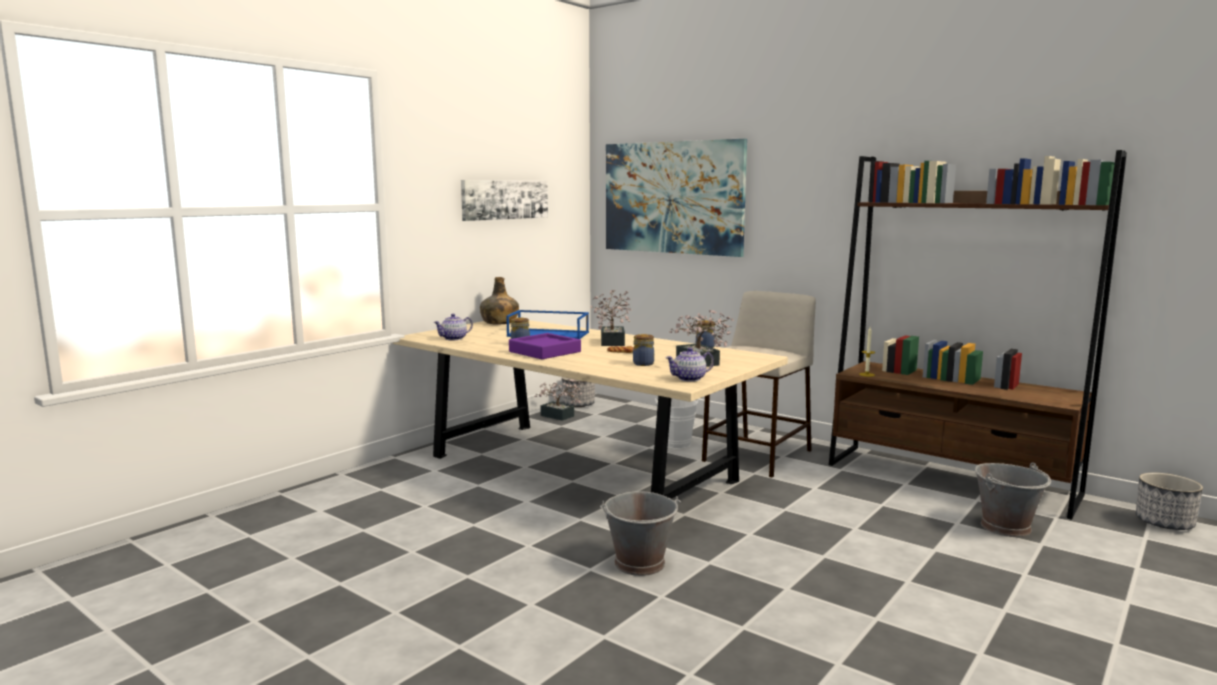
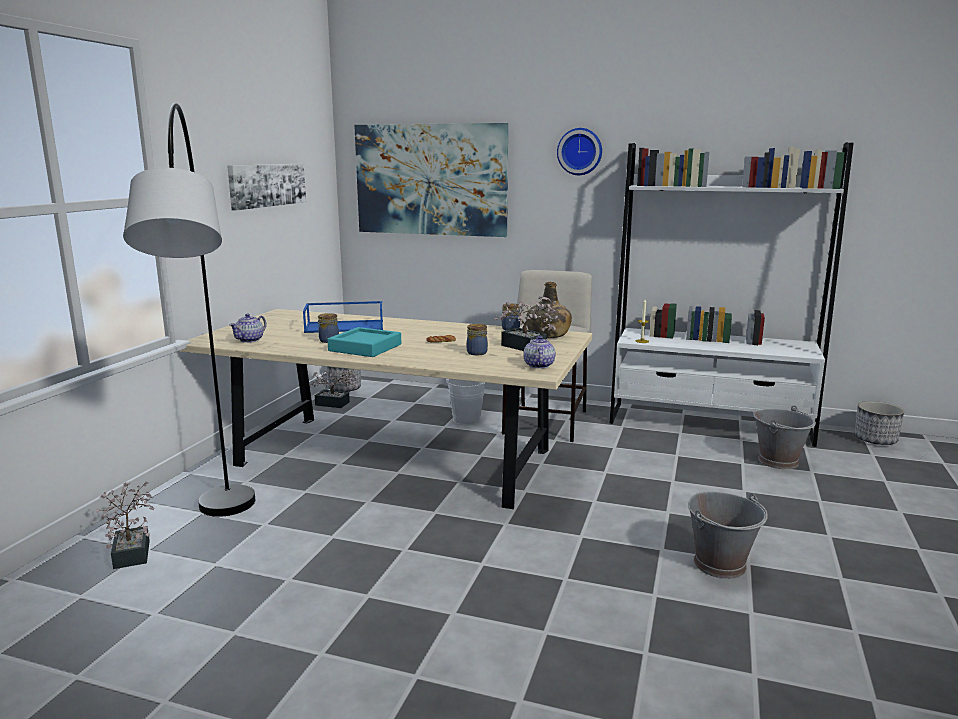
camera: 20 degrees left, 5 degrees up
(374, 525) = (223, 556): none -> grey floor lamp
(499, 322) = (276, 316): green bottle -> green bottle (548, 334)
(545, 351) = (365, 347): purple tray -> turquoise tray
(613, 341) = (418, 329): potted plant -> potted plant (133, 551)
(640, 563) = (523, 549): grey bucket -> grey bucket (720, 564)
(690, 379) = (538, 365): teapot -> teapot turned 135 degrees clockwise
(818, 167) = (580, 151): none -> wall clock
(950, 479) = (710, 423): brown bookcase -> white bookcase

